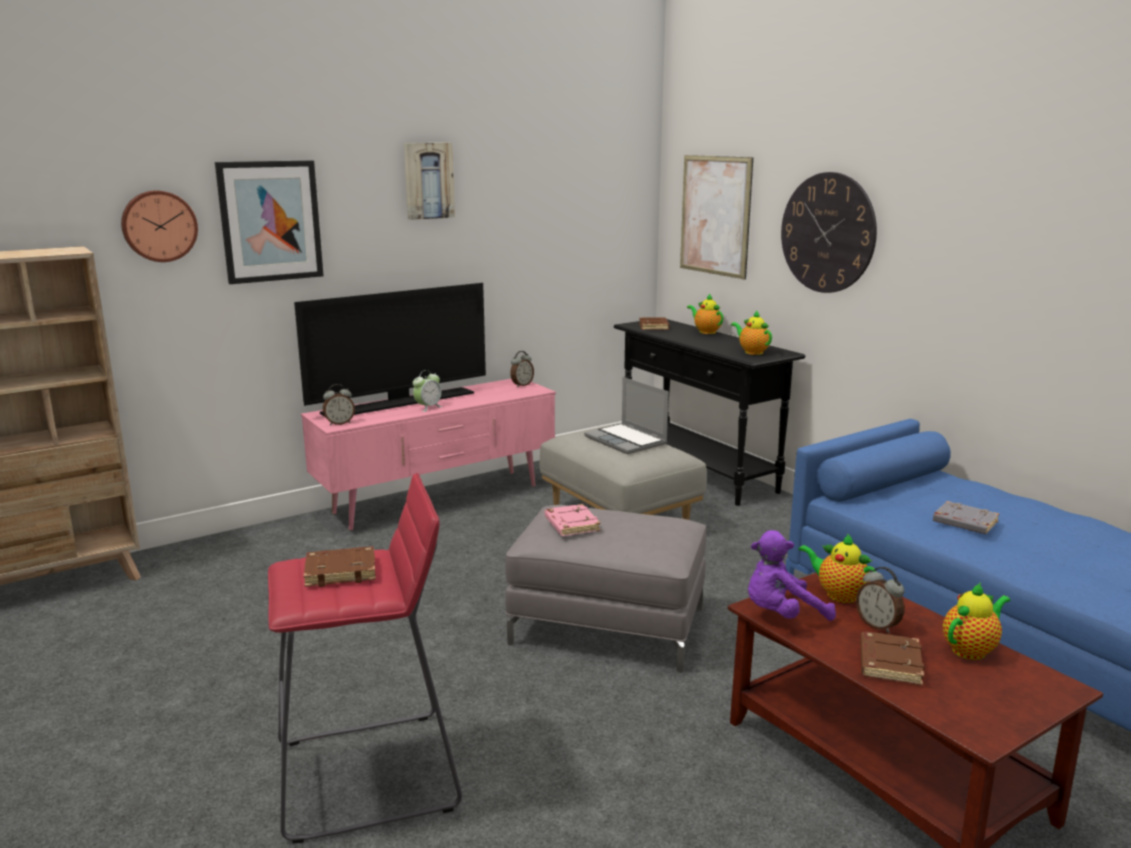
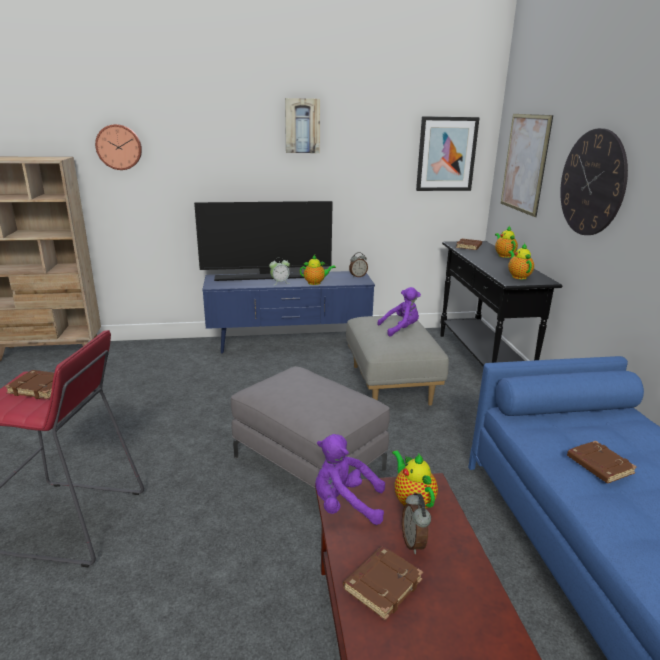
camera: 25 degrees right, 5 degrees up
(270, 221) = (189, 148): picture -> picture (446, 154)
(339, 423) = (217, 284): alarm clock -> none
(438, 500) = (289, 344): pink tv stand -> blue tv stand
(571, 524) = (283, 385): pink book -> none
(627, 441) = (400, 329): laptop -> purple plush toy
(964, 522) = (598, 465): grey book -> brown book
(971, 650) = (474, 599): teapot -> teapot (316, 283)

